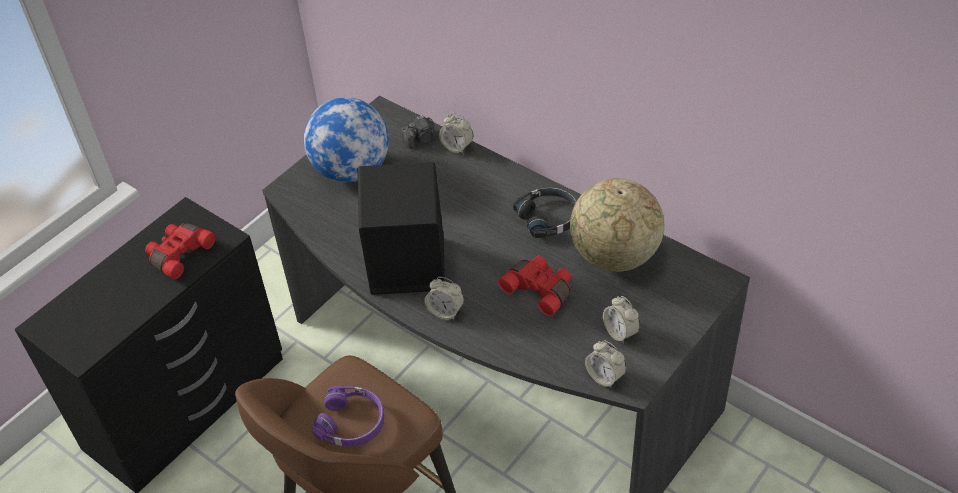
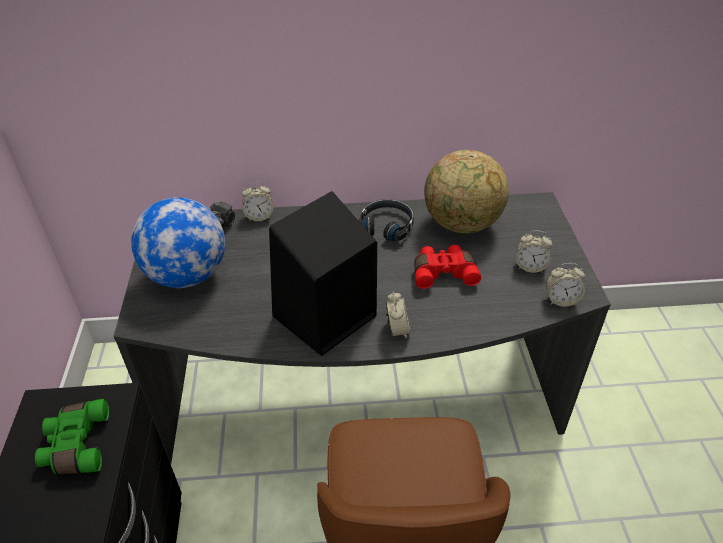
camera: 45 degrees left, 5 degrees down
(179, 254) = (75, 445): red binoculars -> green binoculars
(352, 422) = (413, 475): purple headphones -> none
(445, 312) = (397, 330): alarm clock -> alarm clock turned 75 degrees counterclockwise

